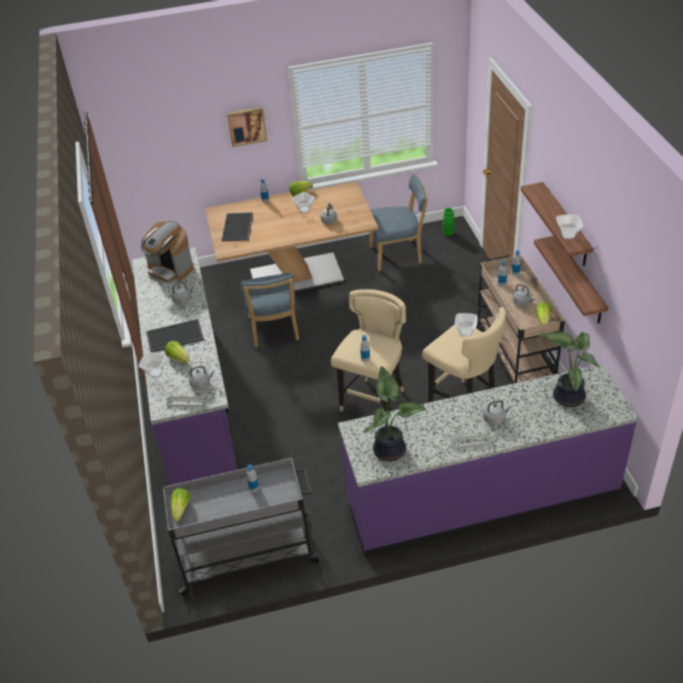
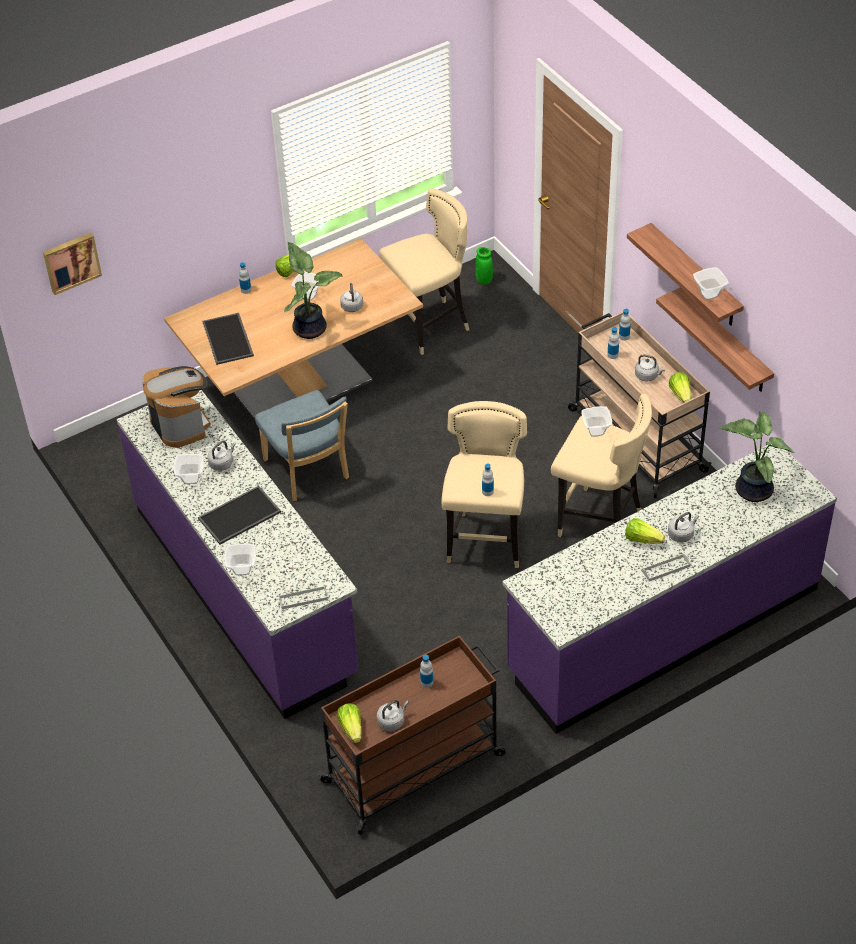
camera: 20 degrees left, 5 degrees up
(157, 305) = (190, 478): none -> bowl
(170, 270) = (180, 424): coffee machine -> coffee machine turned 135 degrees counterclockwise
(178, 358) = (261, 544): lettuce -> lettuce (642, 539)
(201, 384) = (310, 570): grey kettle -> grey kettle (392, 721)
(246, 126) = (218, 197): picture -> picture (71, 262)
(248, 555) = (415, 767): grey cart -> brown cart
(390, 449) = (578, 598): potted plant -> potted plant (310, 327)
(398, 255) = (429, 326): blue chair -> beige stool

